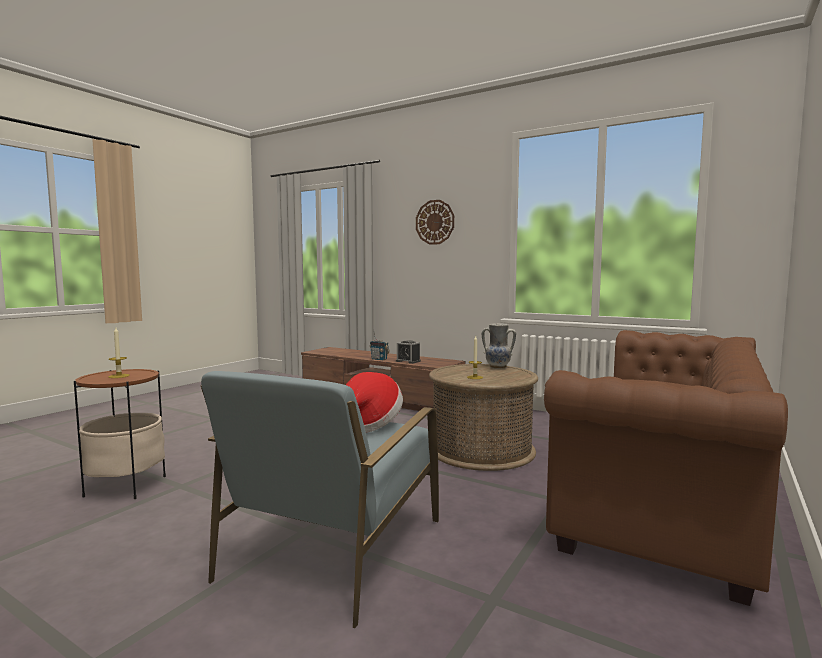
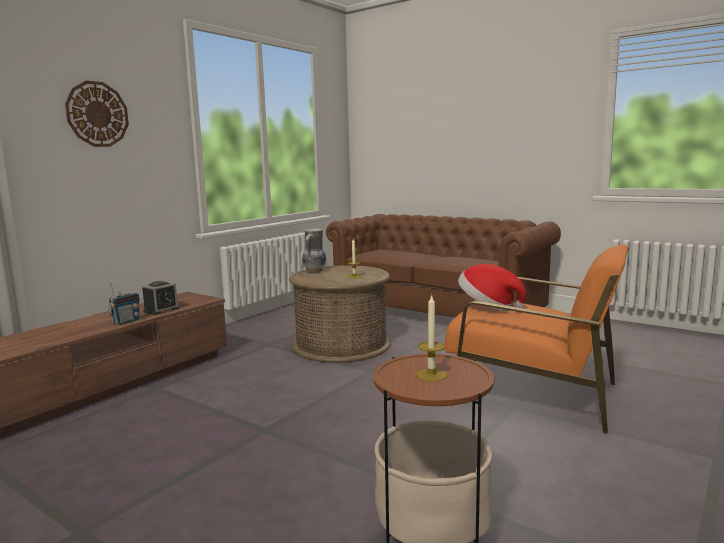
camera: 85 degrees left, 5 degrees up
(333, 547) = (533, 394): blue armchair -> orange armchair

